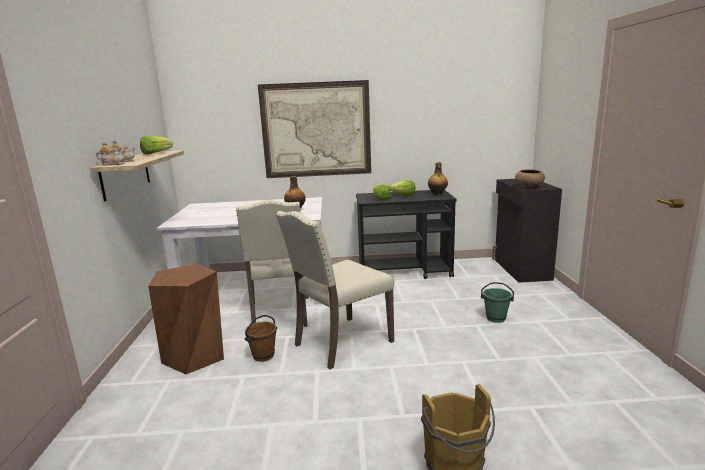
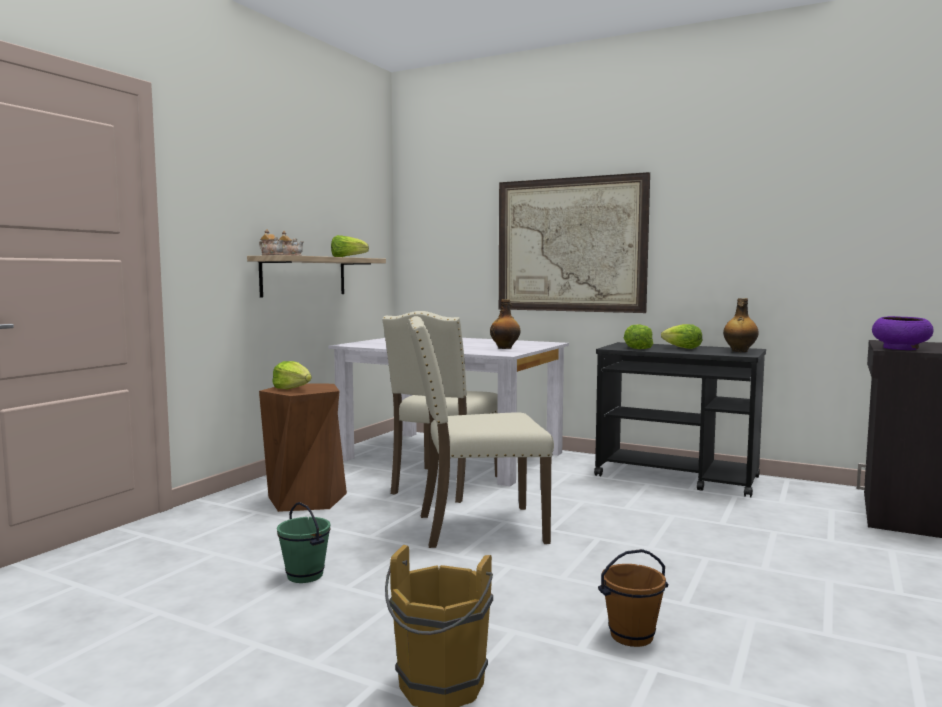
camera: 30 degrees right, 10 degrees down
(174, 277) = (292, 388): none -> lettuce
(263, 356) = (373, 516): brown bucket -> brown bucket (631, 635)
(496, 318) = (753, 558): green bucket -> green bucket (305, 575)
(529, 187) = (901, 348): brown bowl -> purple bowl

